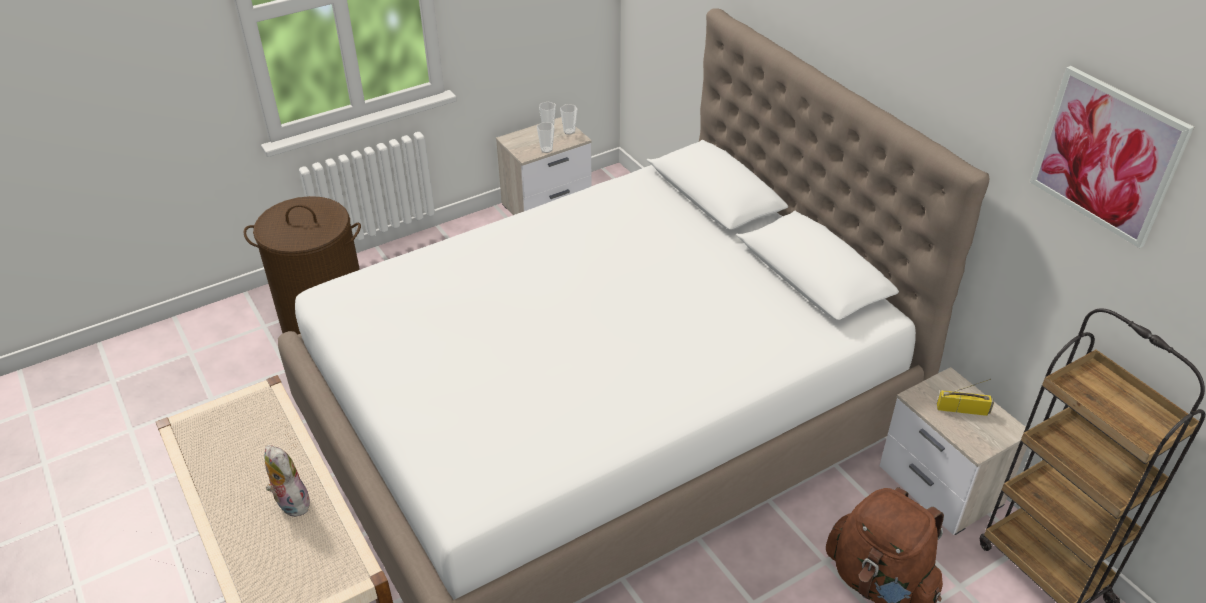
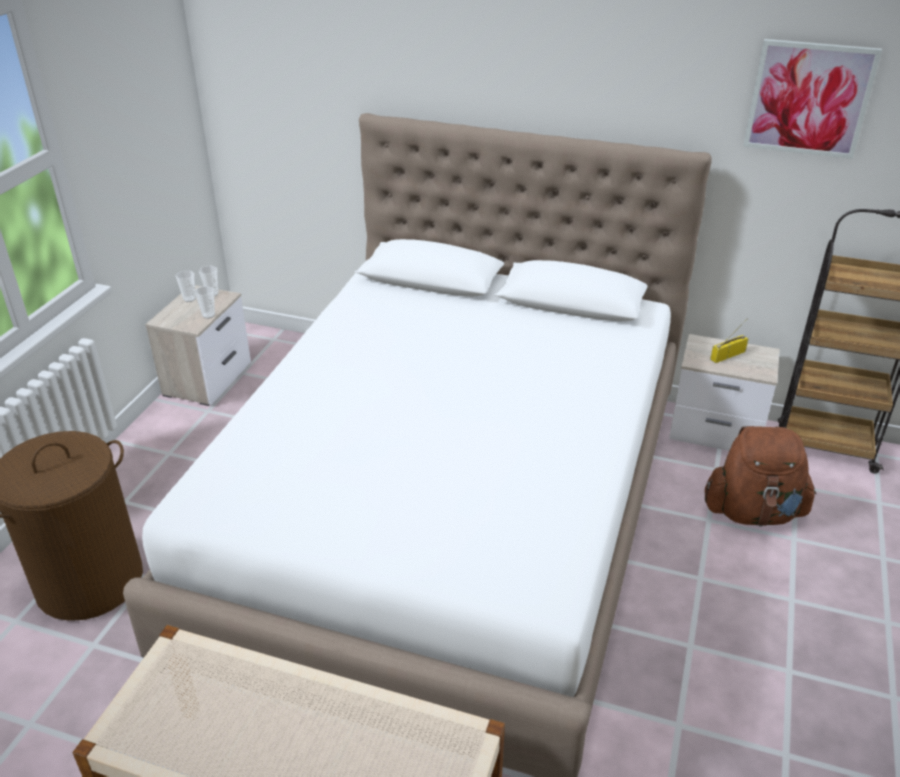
camera: 40 degrees left, 5 degrees down
(290, 503) = (330, 725): plush toy -> none

